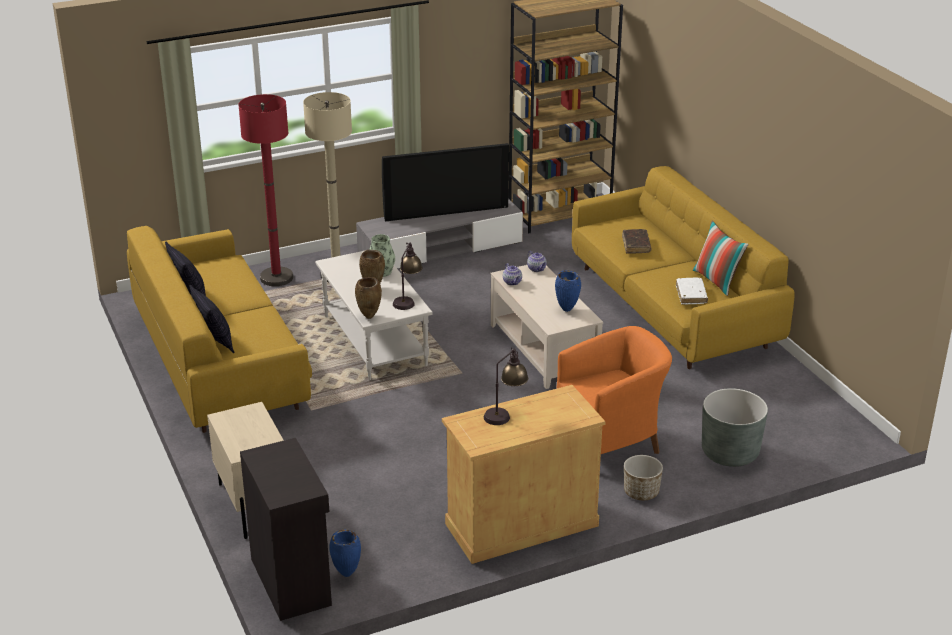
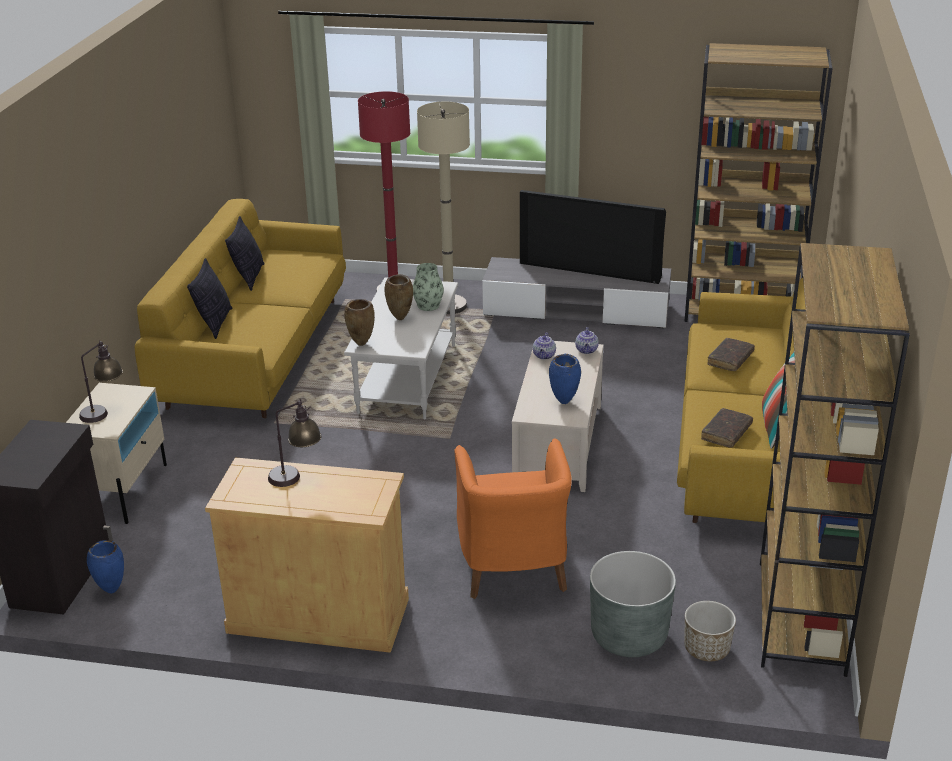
camera: 35 degrees right, 0 degrees up
(407, 300) = (416, 339): table lamp -> table lamp (104, 412)
(611, 441) = (513, 567): orange armchair -> orange armchair turned 75 degrees clockwise
(641, 492) = (478, 636): planter -> planter (707, 649)
(691, 295) = (726, 433): white book -> brown book
(812, 401) = (802, 617): none -> brown bookcase

